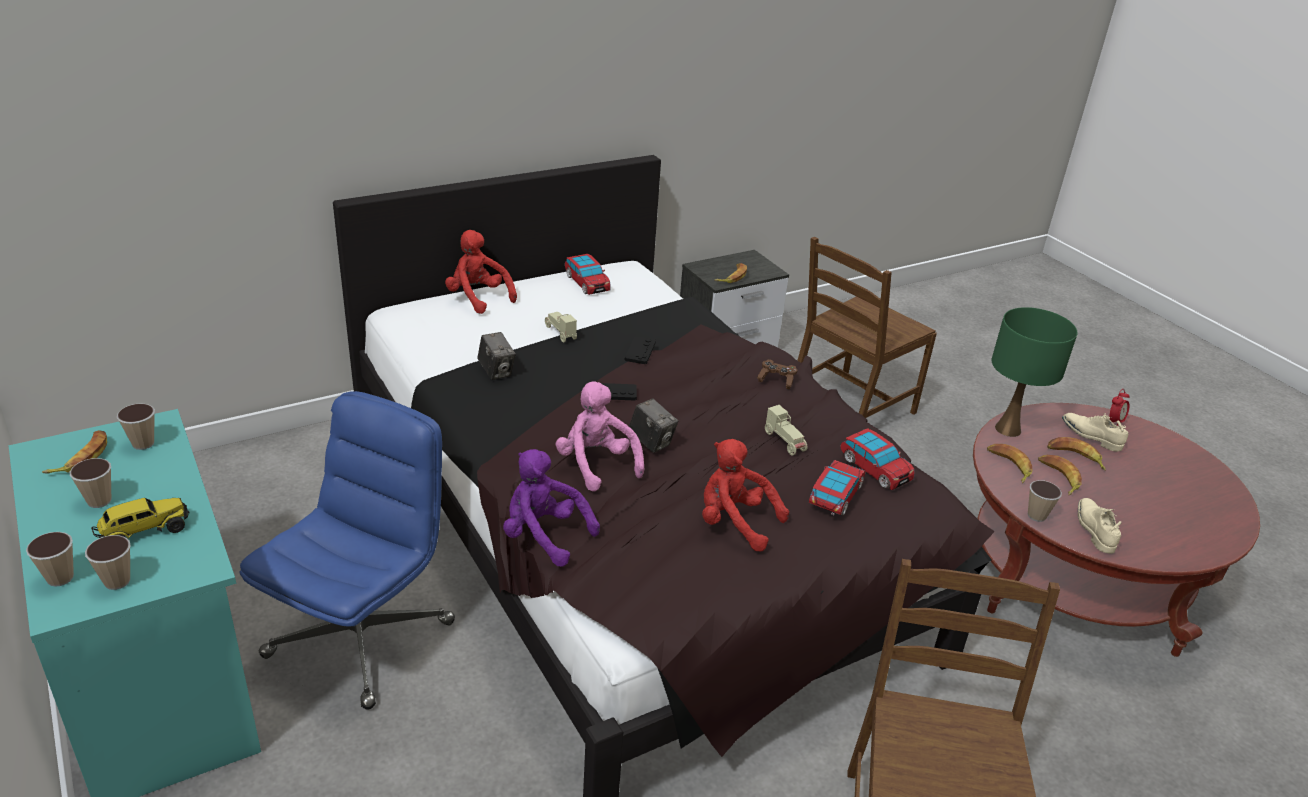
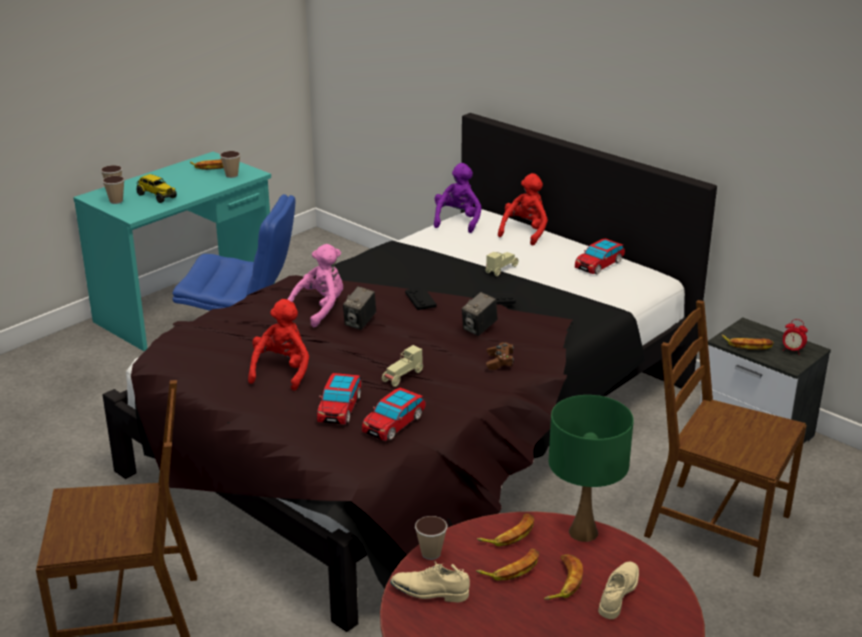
camera: 75 degrees right, 5 degrees down
(99, 501) = (176, 180): cup -> none
(496, 372) = (422, 259): camera -> camera (479, 329)
(544, 536) = (230, 307): purple plush toy -> purple plush toy (458, 221)
(835, 496) = (340, 408): toy car -> toy car turned 90 degrees clockwise
(1094, 530) = (429, 592): beige shoe -> beige shoe turned 150 degrees counterclockwise
(1114, 422) = (670, 616): alarm clock -> alarm clock (792, 350)

